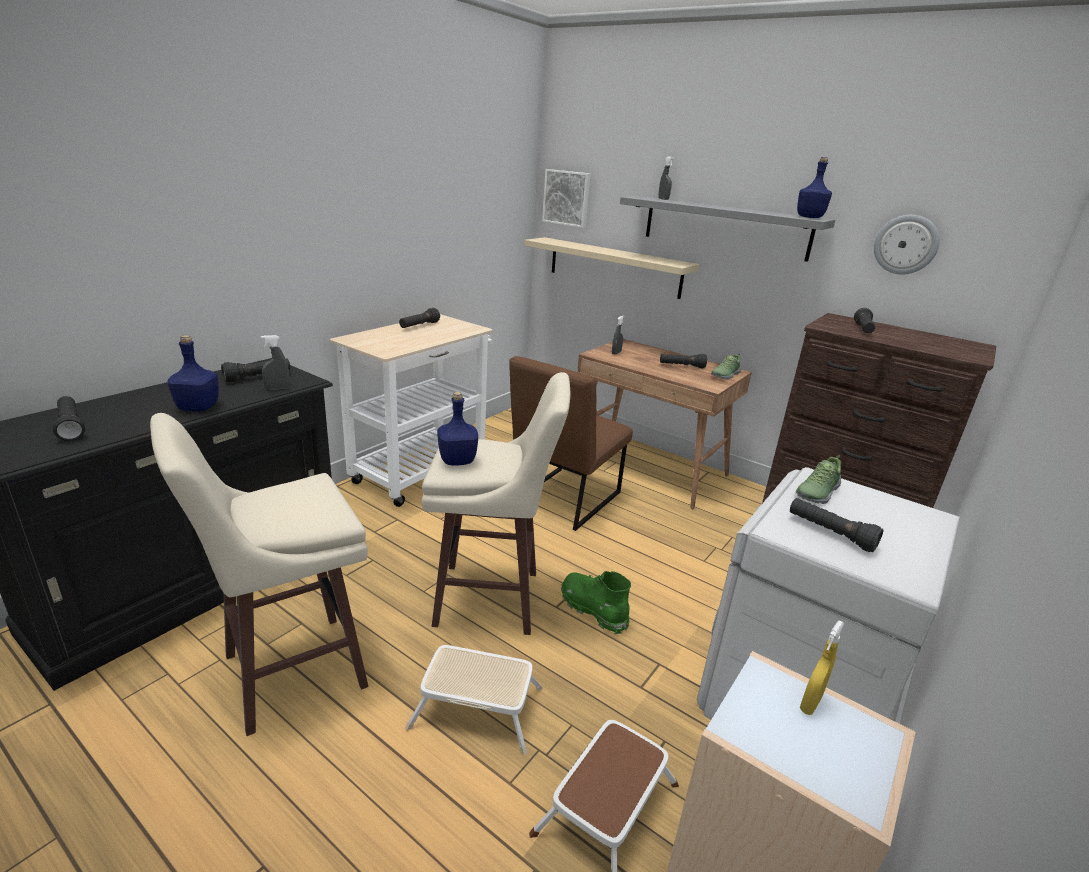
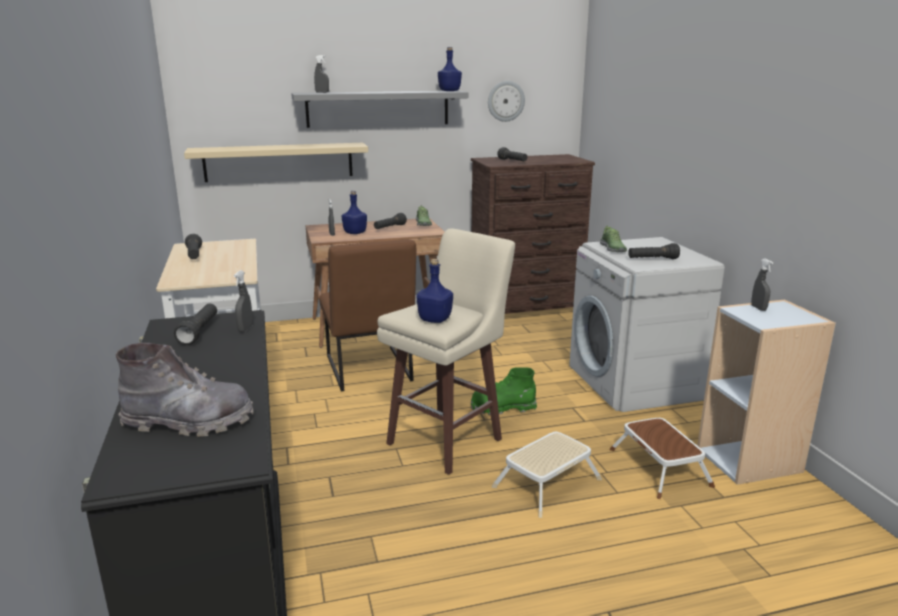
camera: 50 degrees left, 5 degrees down
(70, 427) = (188, 422): black flashlight -> grey boot
(198, 408) = (238, 363): blue bottle -> blue bottle (355, 233)
(290, 672) = (427, 556): beige stool -> none
(567, 198) = (208, 104): picture -> none
(810, 703) = (758, 308): yellow spray bottle -> grey spray bottle

